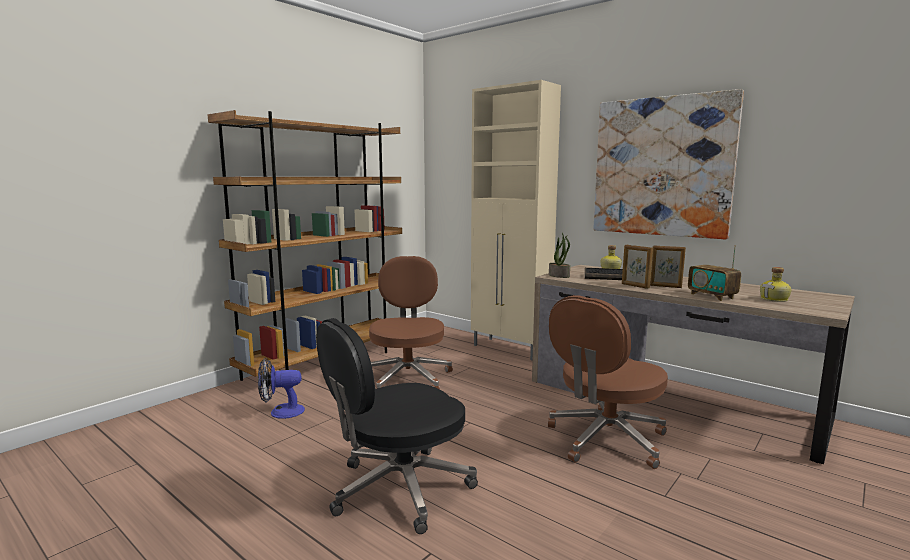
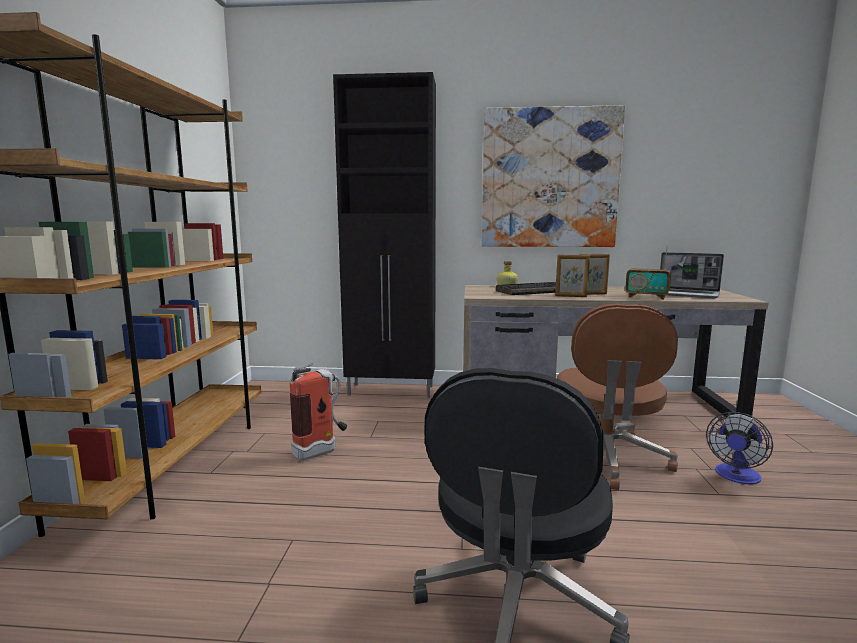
camera: 35 degrees left, 0 degrees up
(281, 412) = (193, 563): fan -> fan (736, 477)
(408, 377) = (321, 451): brown office chair -> fire extinguisher
(510, 349) = (392, 391): beige cabinet -> black cabinet
(559, 276) = (483, 295): potted plant -> none
(775, 299) = (687, 294): bottle -> laptop

